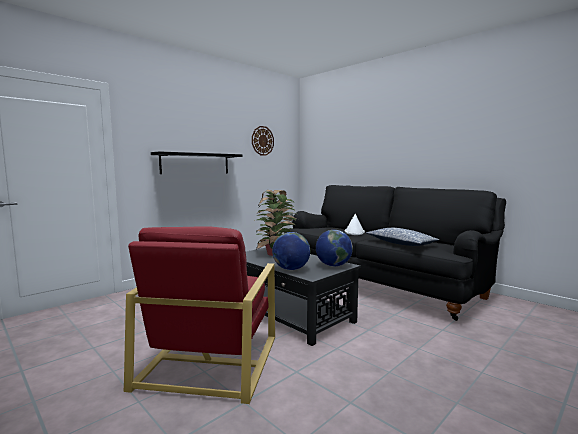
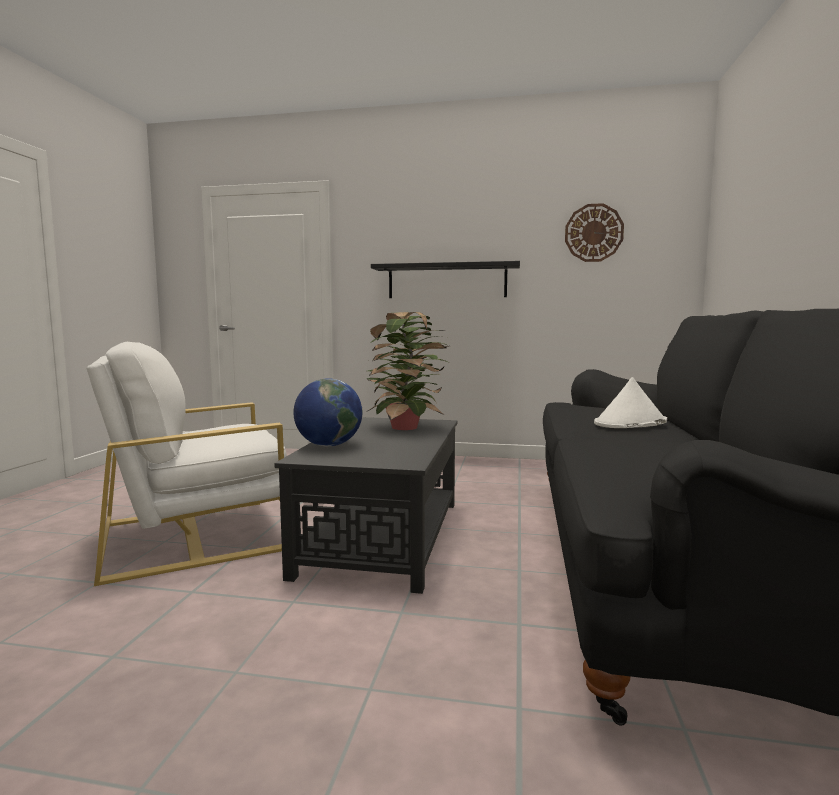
camera: 55 degrees right, 0 degrees up
(210, 360) = (195, 535): red armchair -> white armchair
(333, 265) = (390, 458): globe -> none
(400, 243) = (610, 456): pillow -> none

